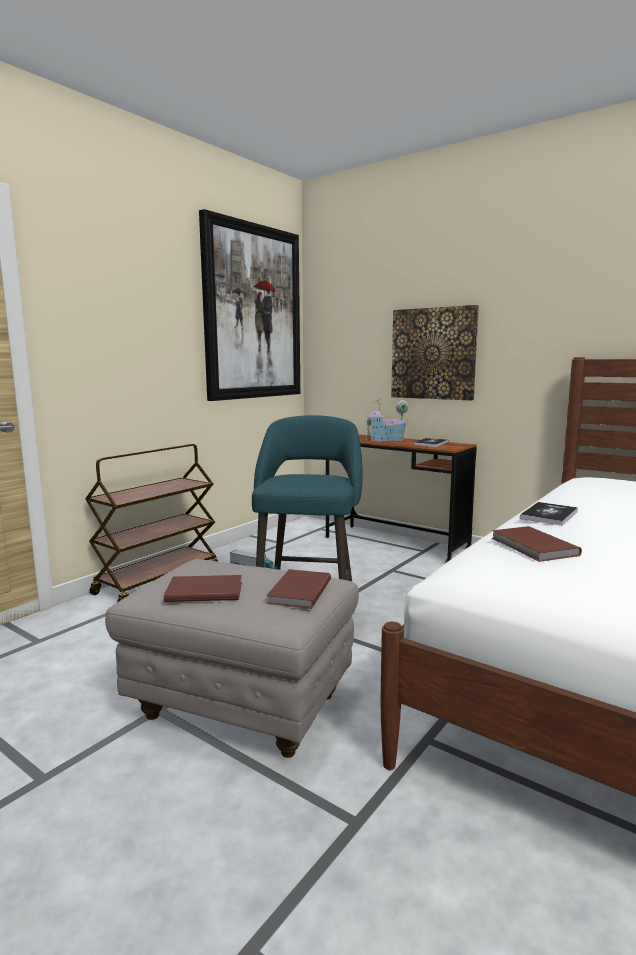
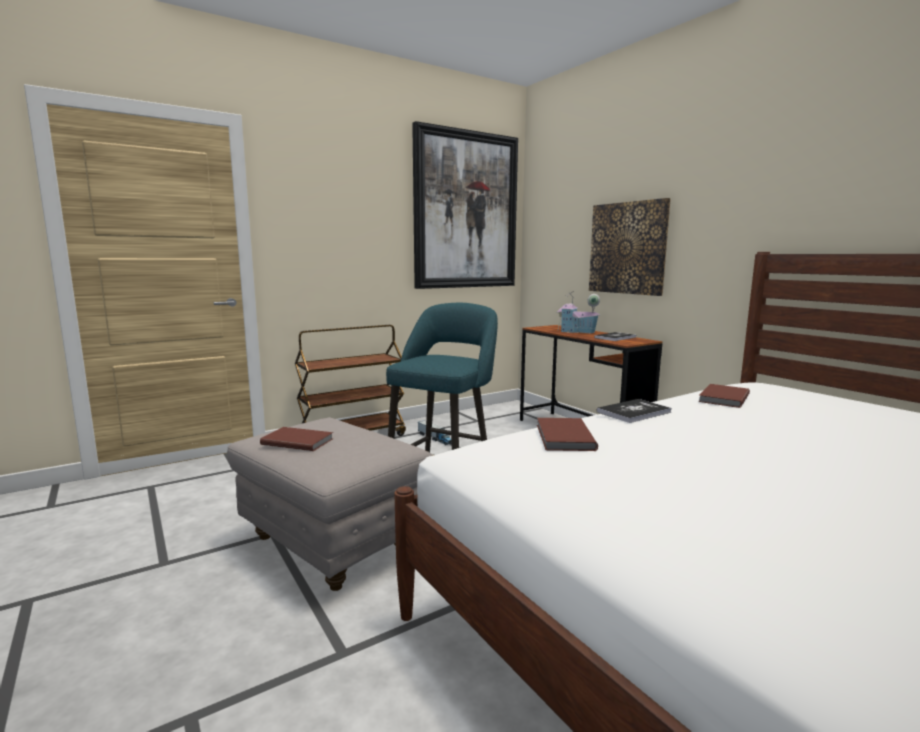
camera: 20 degrees right, 0 degrees up
(298, 591) = (365, 452): brown book -> brown book (722, 398)

